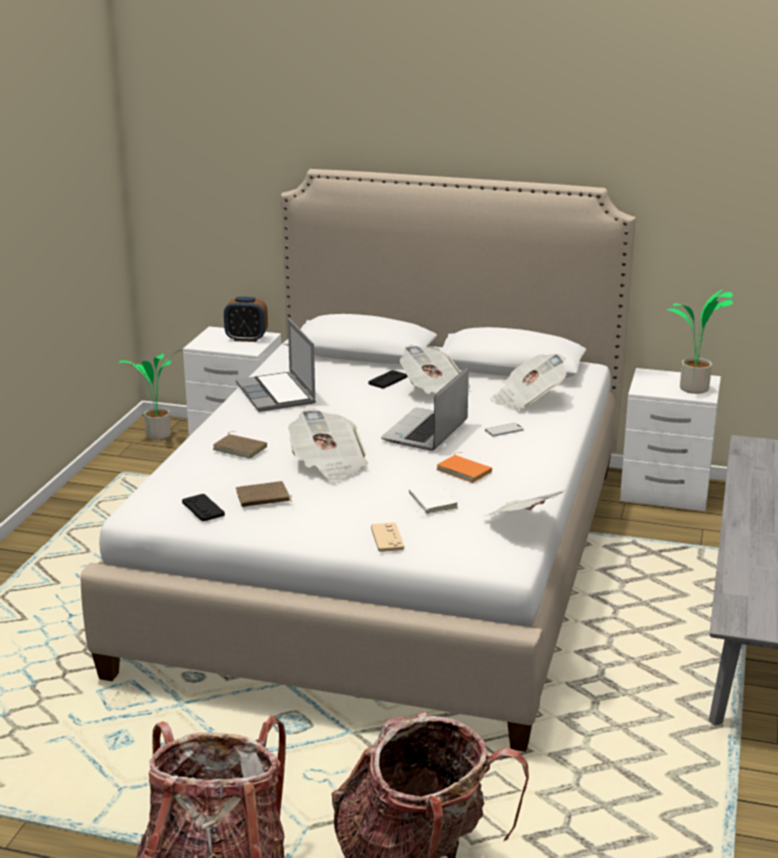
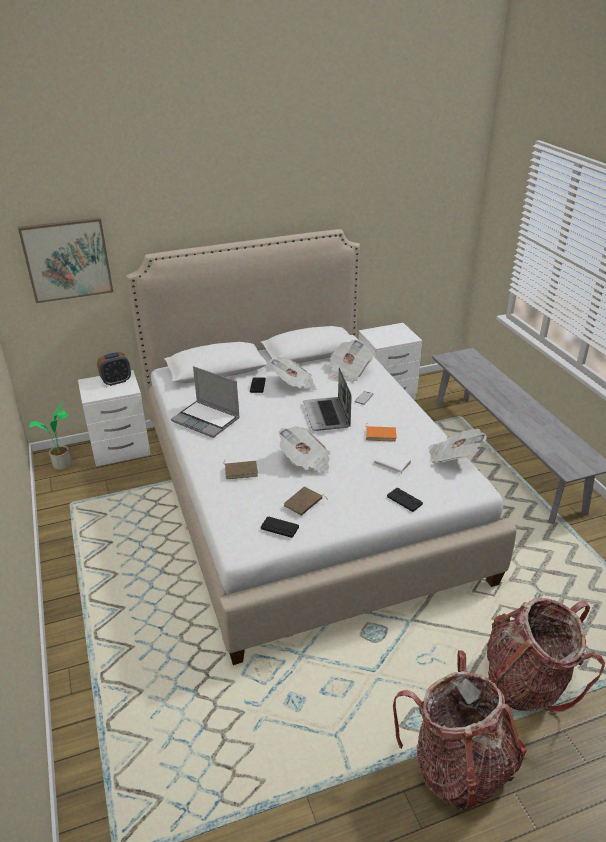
camera: 35 degrees left, 10 degrees up
(220, 158) = (67, 259): none -> picture
(387, 538) = (404, 500): beige game controller -> black game controller
(694, 390) = (402, 335): potted plant -> none

